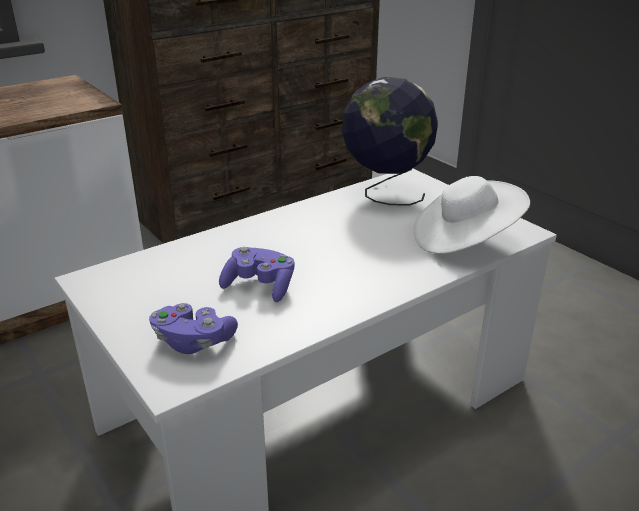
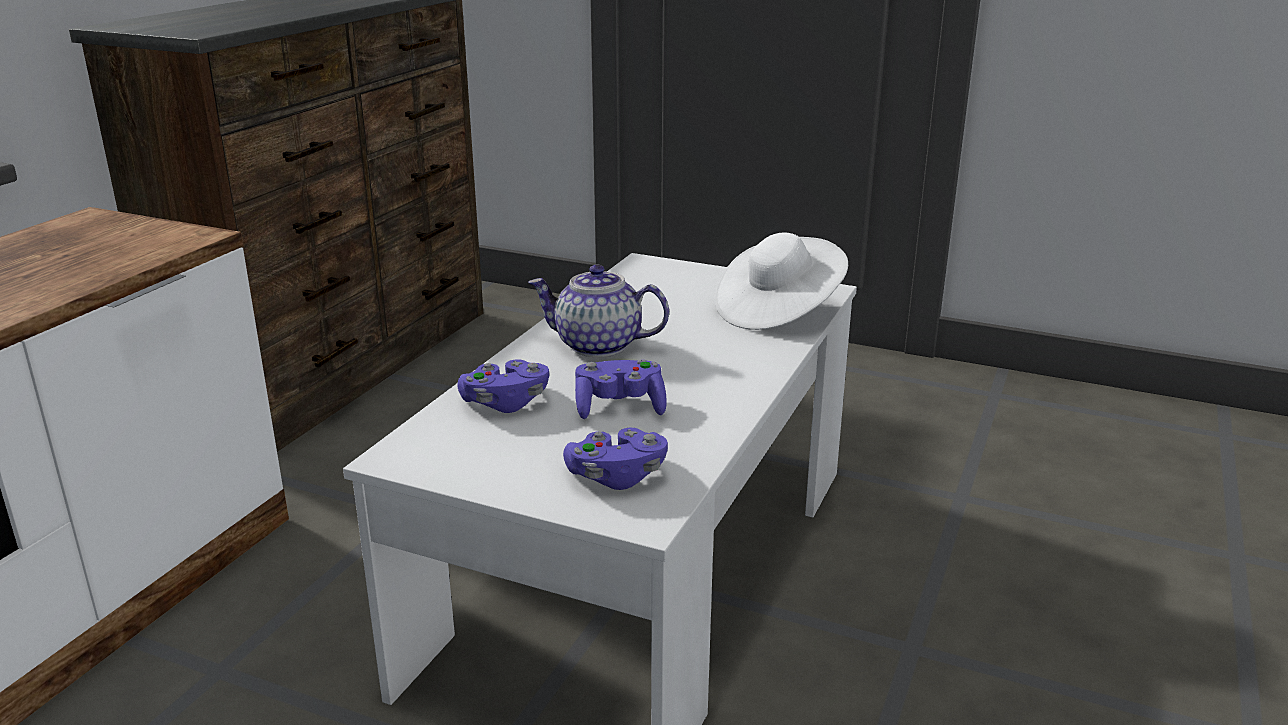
camera: 30 degrees left, 5 degrees down
(194, 260) = (505, 403): none -> purple game controller
(301, 233) = (597, 345): none -> teapot
(385, 193) = (640, 285): globe -> none

